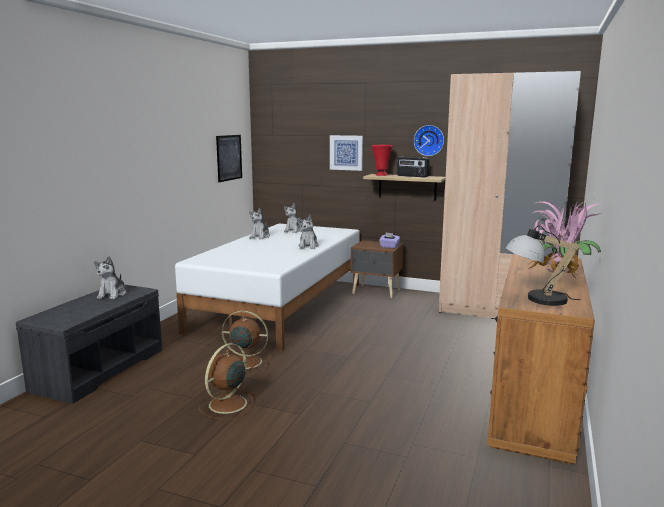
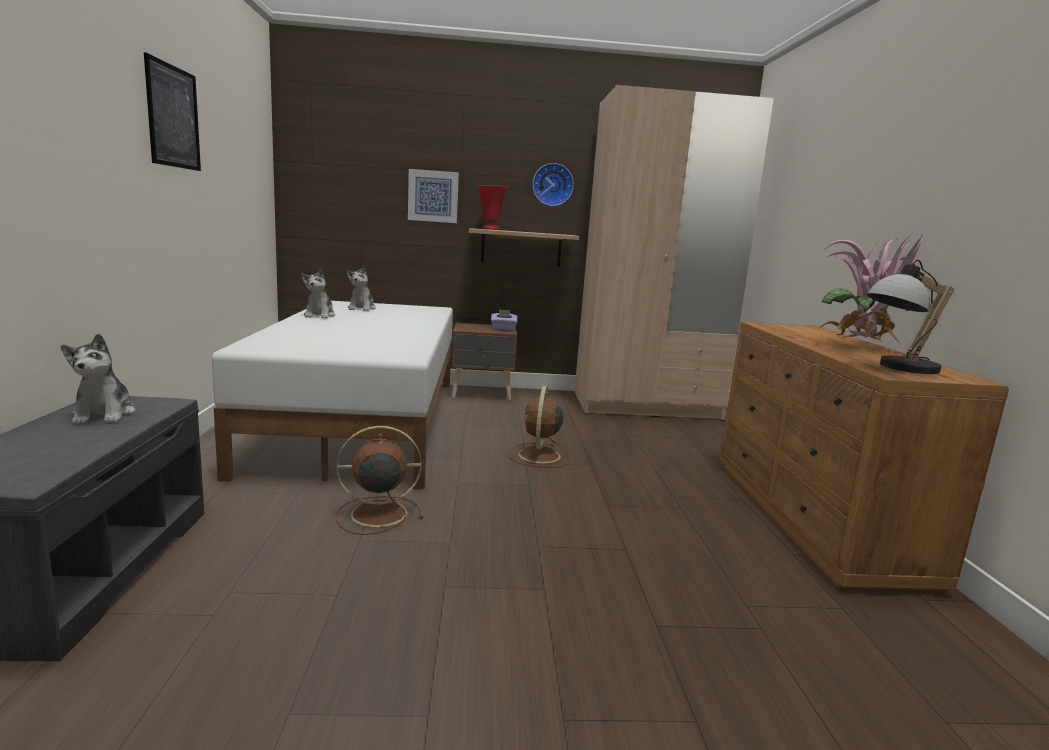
camera: 25 degrees left, 0 degrees up
(226, 405) = (408, 597): brown fan -> brown fan (539, 456)
(229, 157) = (250, 189): picture -> picture (173, 117)
(308, 246) = (413, 326): plush toy -> none
(412, 176) = (533, 232): radio -> none

